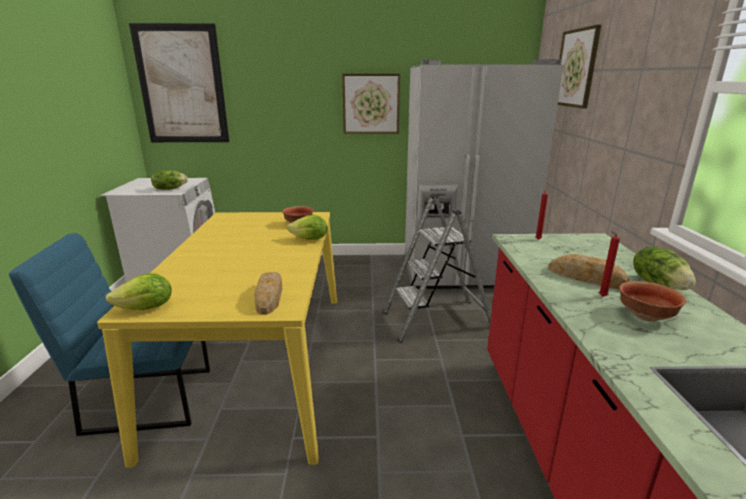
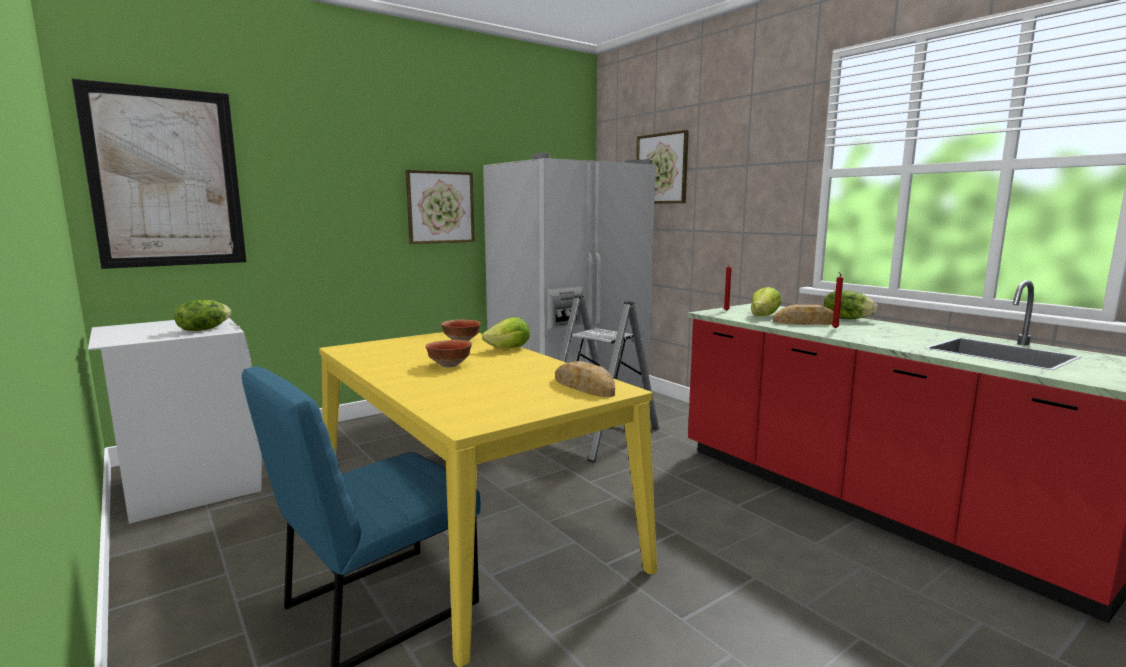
camera: 35 degrees left, 10 degrees down
(146, 308) = (483, 420): lettuce -> lettuce (764, 316)
(644, 316) = (874, 331): bowl -> bowl (448, 365)

